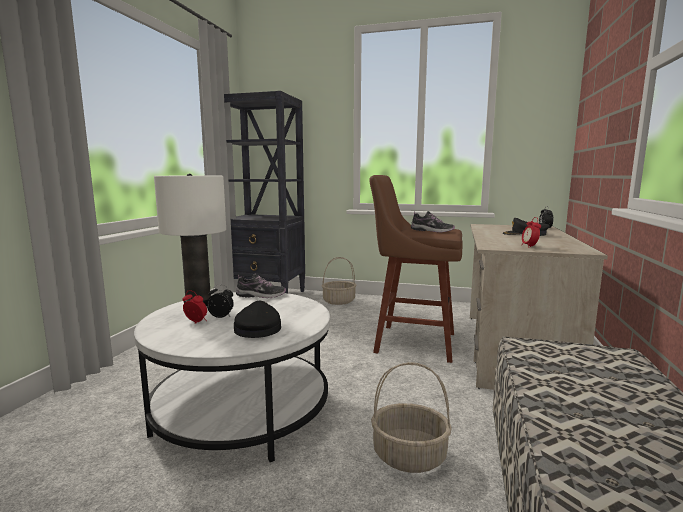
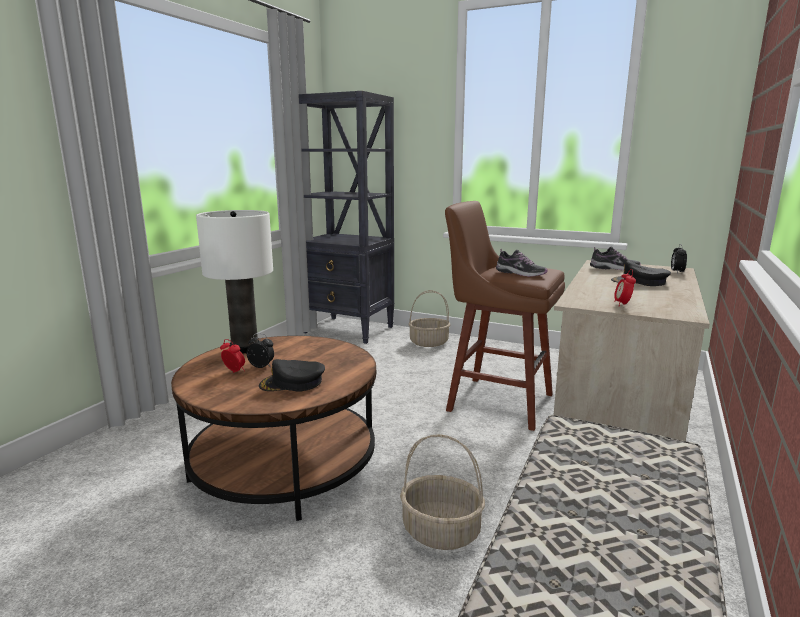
camera: 10 degrees right, 5 degrees up
(242, 410) = (284, 463): white coffee table -> brown coffee table
(257, 328) = (292, 383): black cap -> black cap turned 105 degrees counterclockwise
(261, 295) = (312, 342): shoe -> shoe (614, 268)

